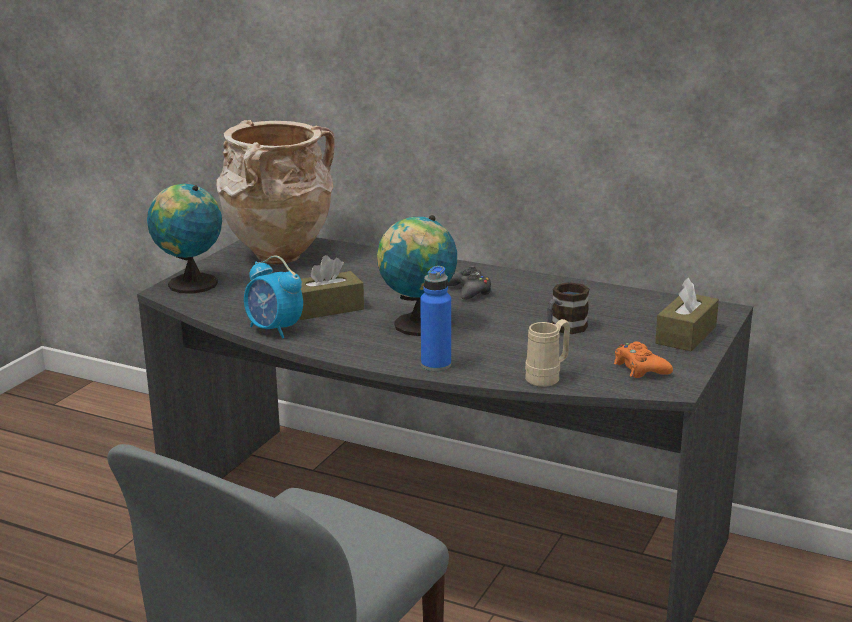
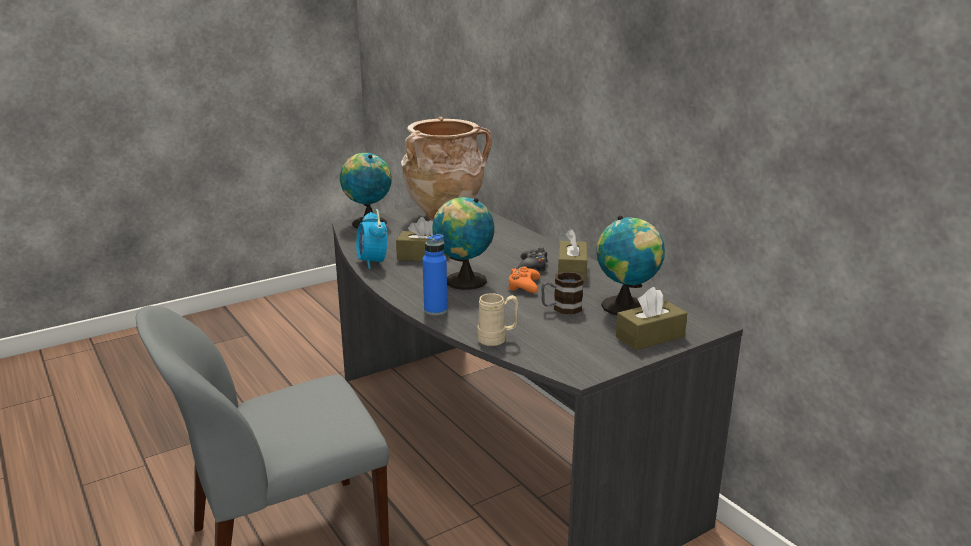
camera: 30 degrees right, 0 degrees up
(518, 287) = (572, 271): none -> brown tissue box
(625, 312) = (627, 307): none -> globe
(640, 368) = (576, 352): orange game controller -> orange game controller (523, 286)

